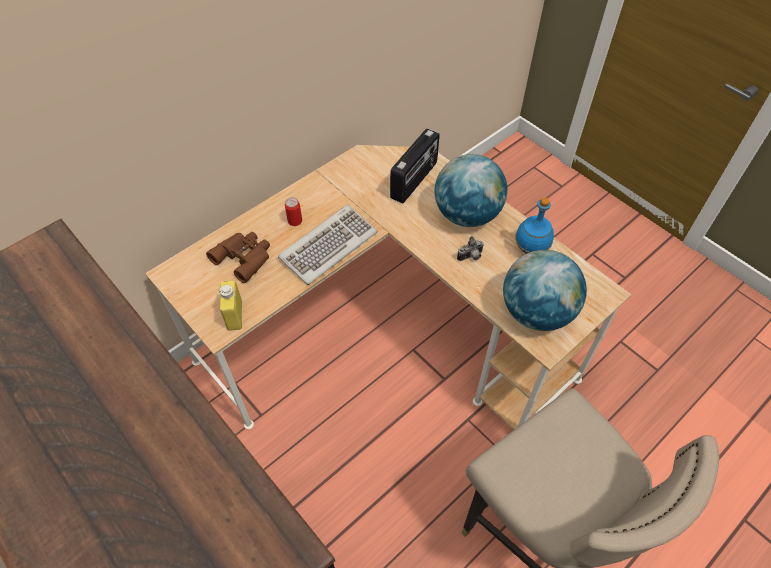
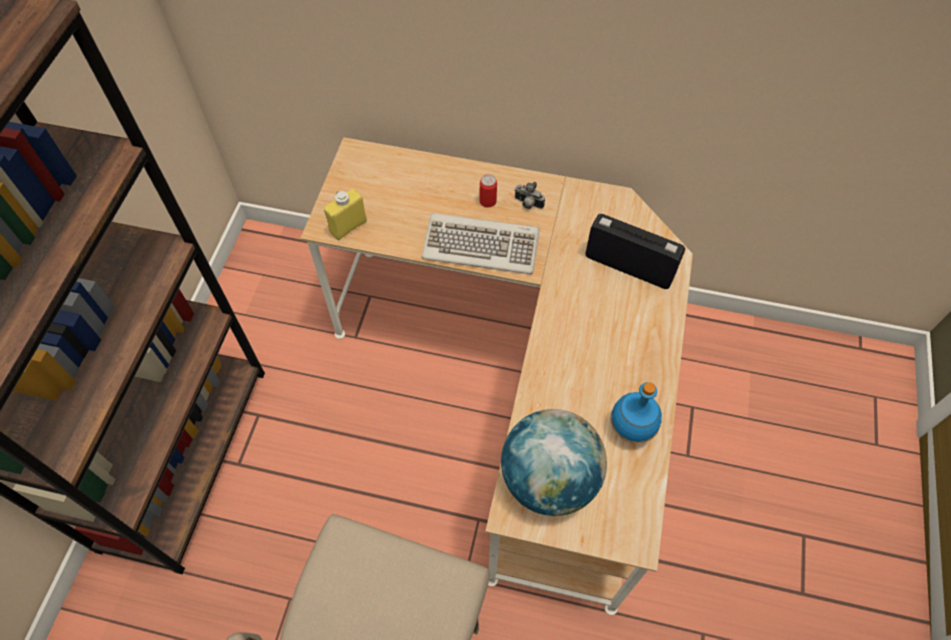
camera: 55 degrees right, 5 degrees up
(244, 257) = (415, 192): brown binoculars -> none
(414, 181) = (629, 266): radio -> radio turned 150 degrees counterclockwise
(467, 214) = (626, 340): globe -> none
(471, 257) = (571, 376): camera -> camera (527, 204)

